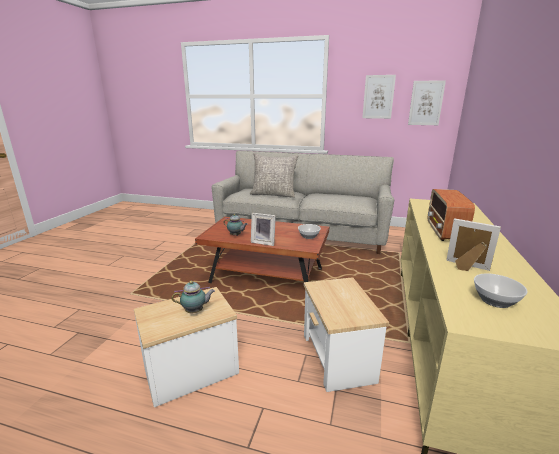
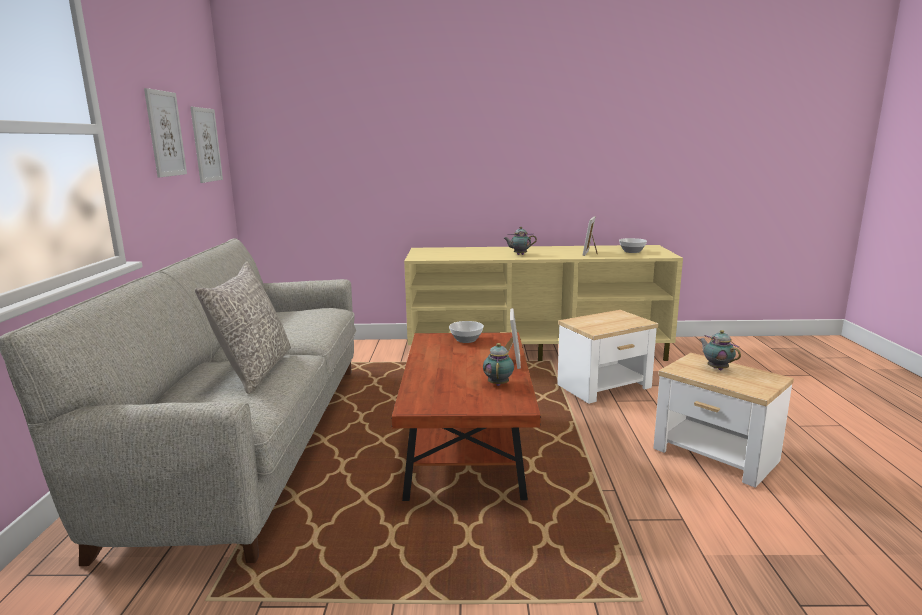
camera: 105 degrees left, 5 degrees down
(445, 232) = (519, 254): radio -> teapot

